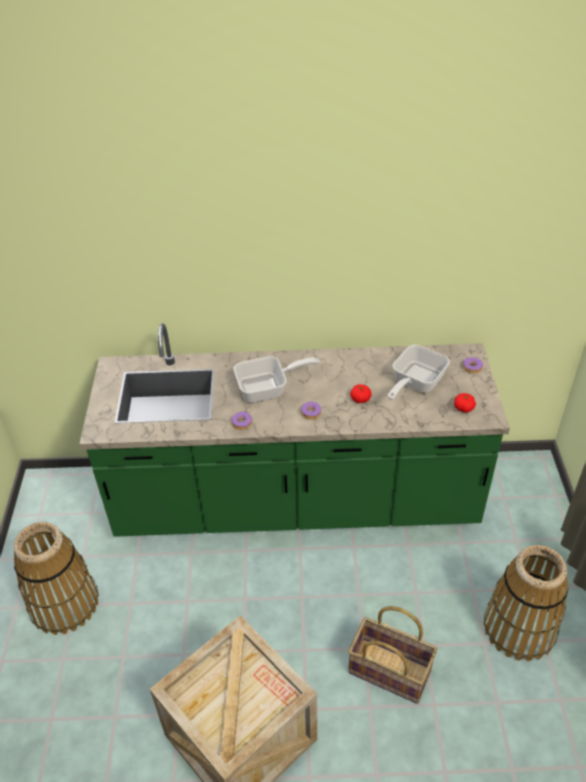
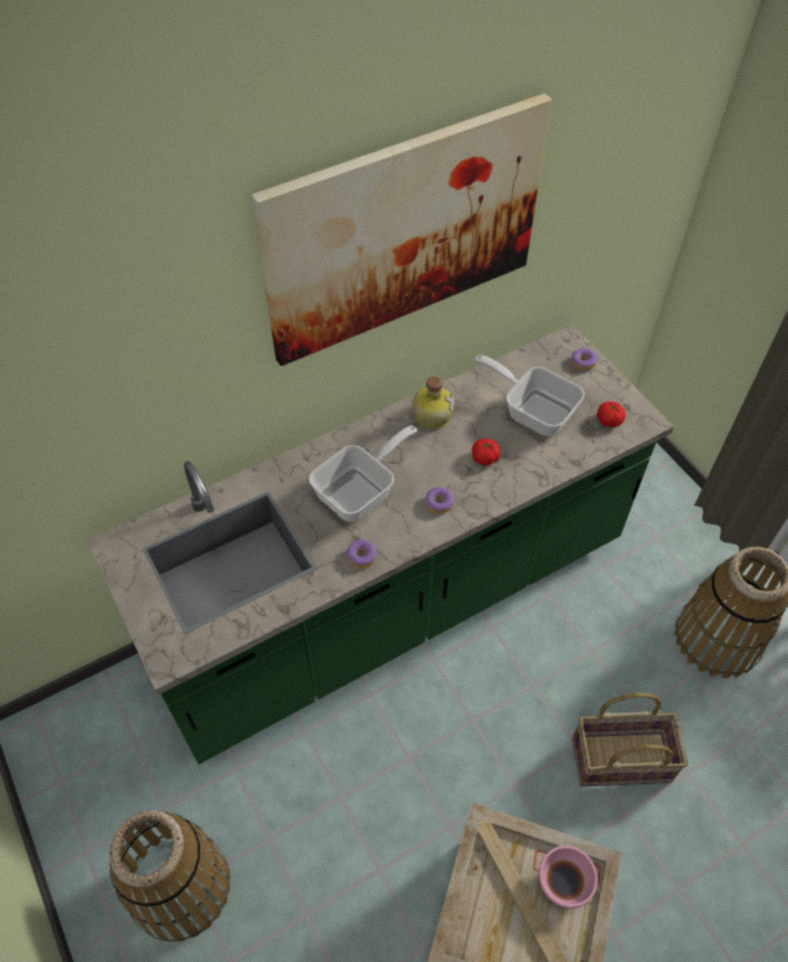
camera: 30 degrees left, 10 degrees up
(267, 693) = (564, 883): none -> pink bowl
(338, 221) = (404, 231): none -> picture
(344, 363) = (431, 414): none -> bottle
(414, 383) = (533, 410): frying pan -> frying pan turned 120 degrees clockwise

